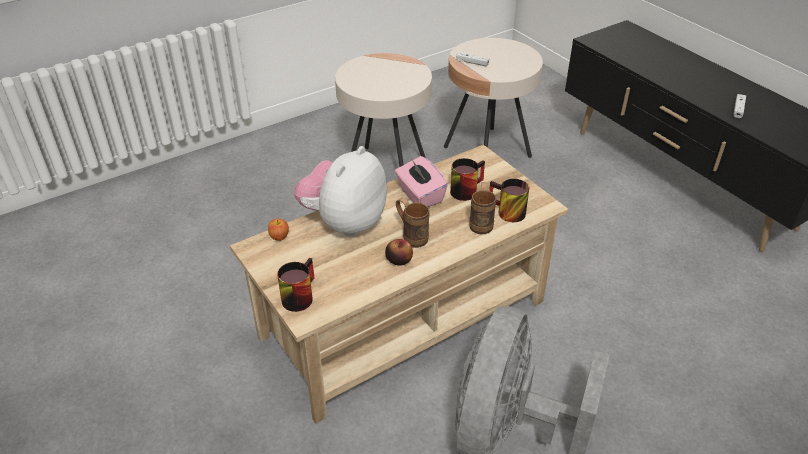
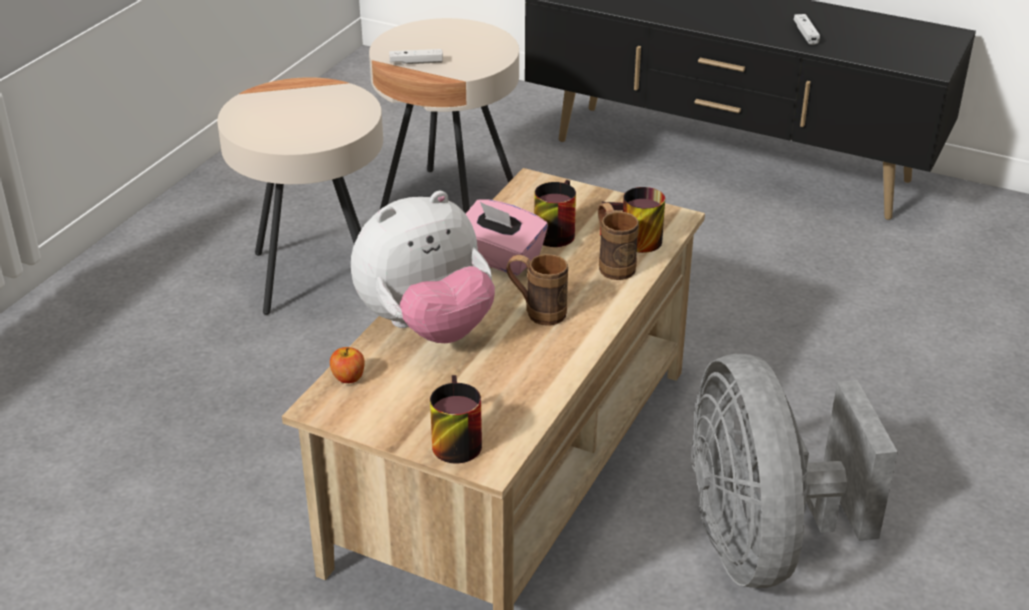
camera: 30 degrees left, 5 degrees down
(344, 222) = (426, 327): plush toy -> plush toy turned 120 degrees counterclockwise
(399, 260) = (548, 346): apple -> none

